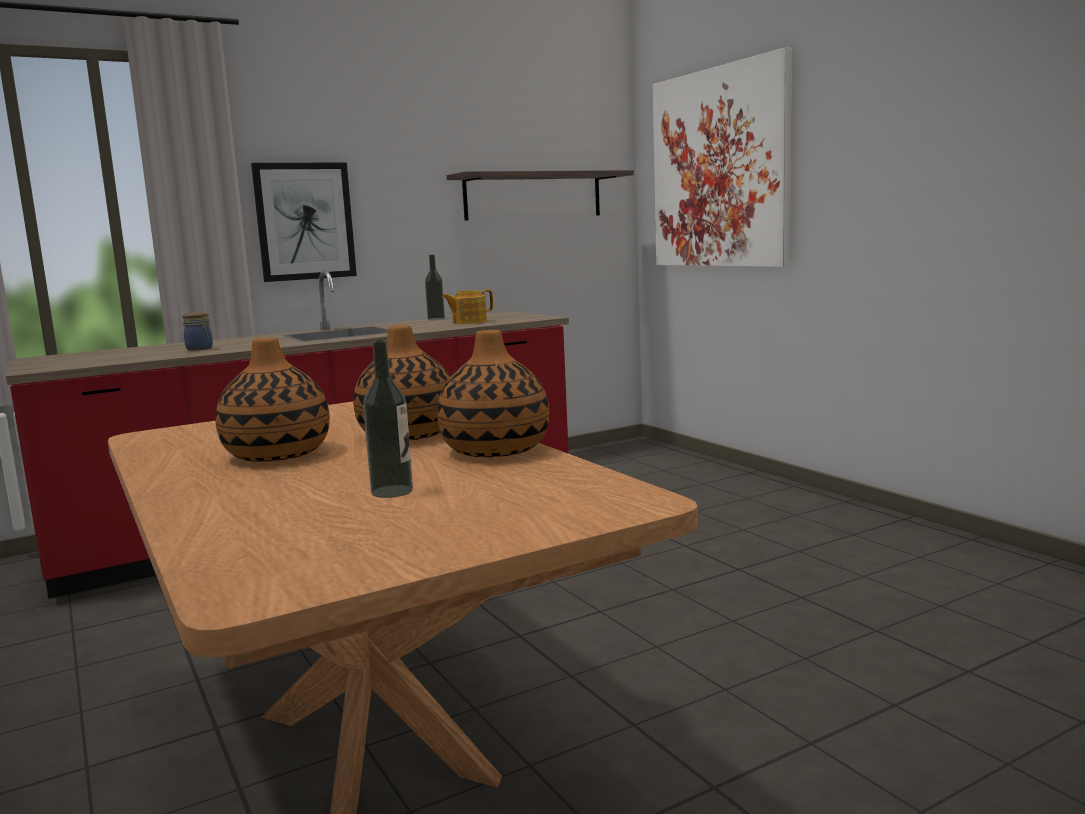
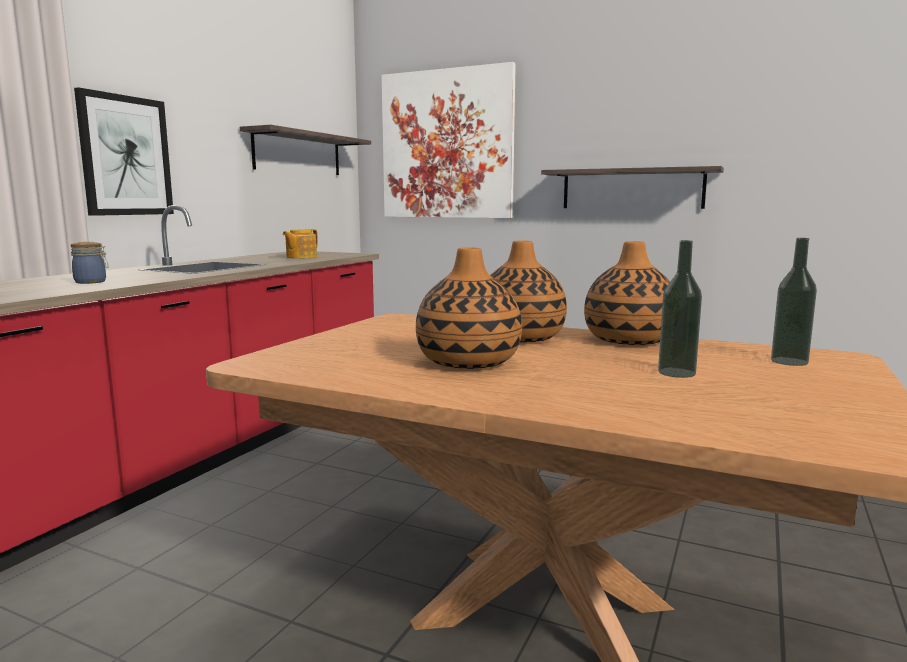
camera: 35 degrees left, 0 degrees up
(436, 319) = (254, 256): bottle -> bottle (789, 361)
(936, 221) = (632, 189): none -> shelf

